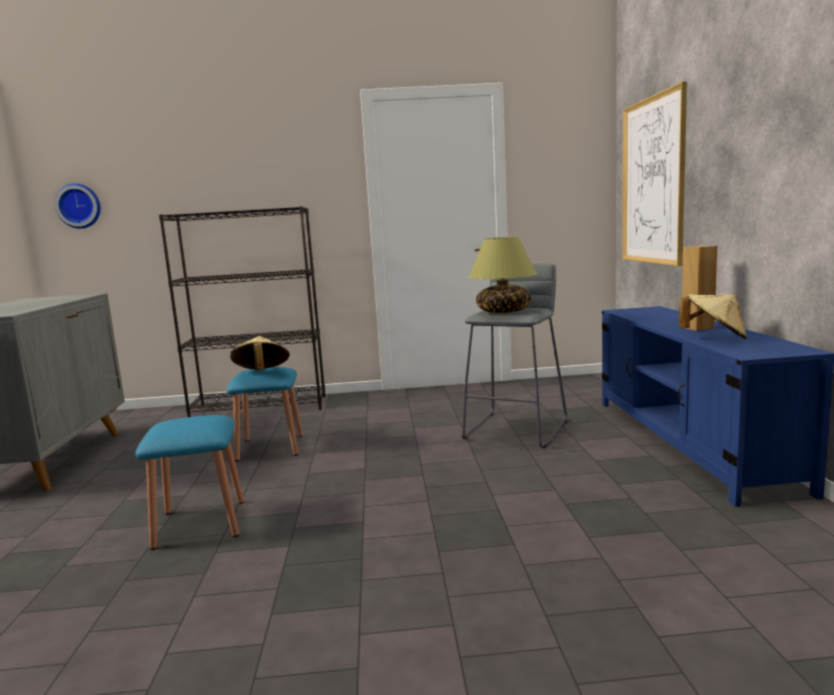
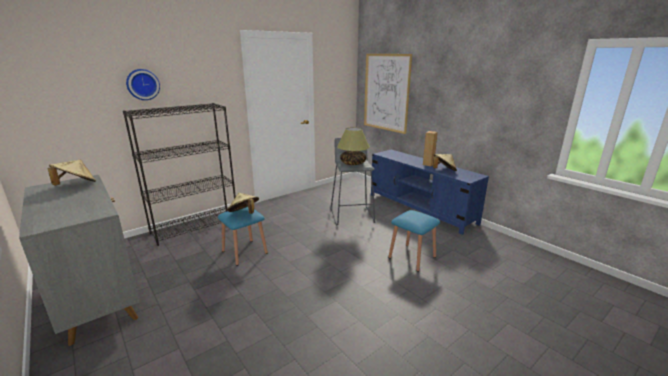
camera: 35 degrees left, 10 degrees up
(61, 298) = (76, 185): none -> beige hat
(79, 206) = (33, 105): wall clock -> wall clock (143, 84)
(200, 523) = (275, 305): blue stool -> blue stool (412, 257)

